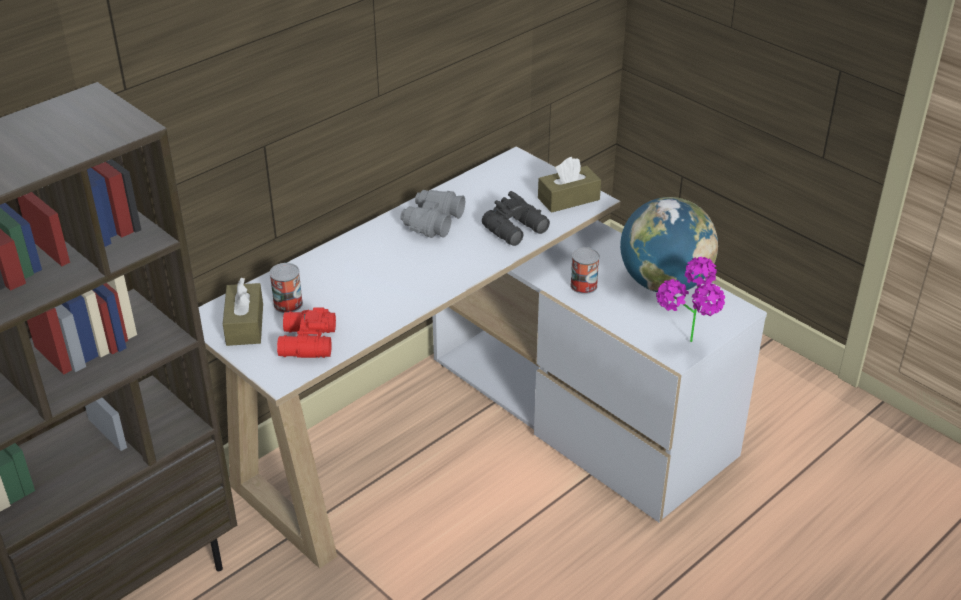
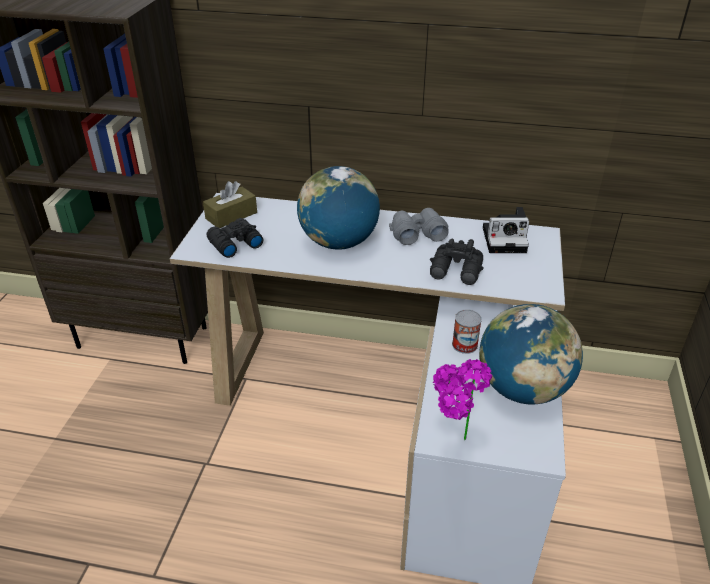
camera: 55 degrees right, 0 degrees up
(288, 304) = (267, 220): can -> none
(306, 343) = (234, 244): red binoculars -> black binoculars
(389, 274) = (339, 242): none -> globe
(500, 181) = (506, 239): none -> camera
(568, 199) = (528, 278): brown tissue box -> none

